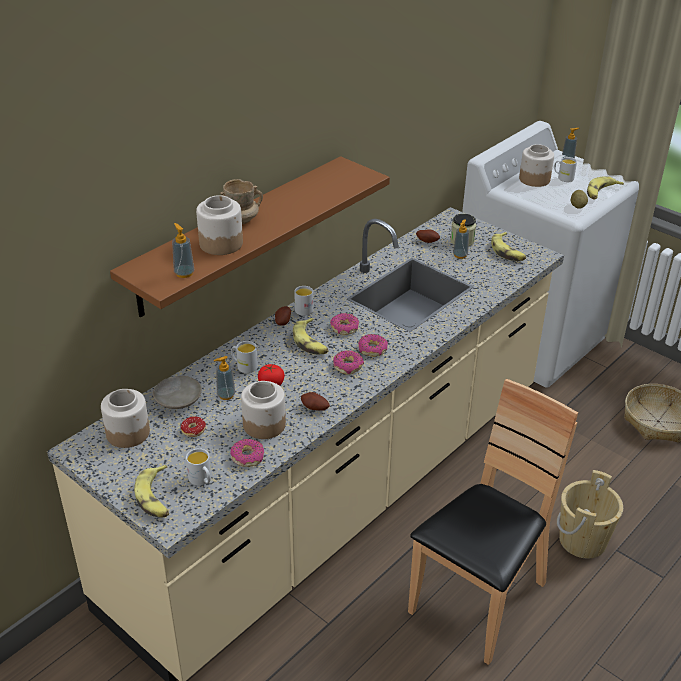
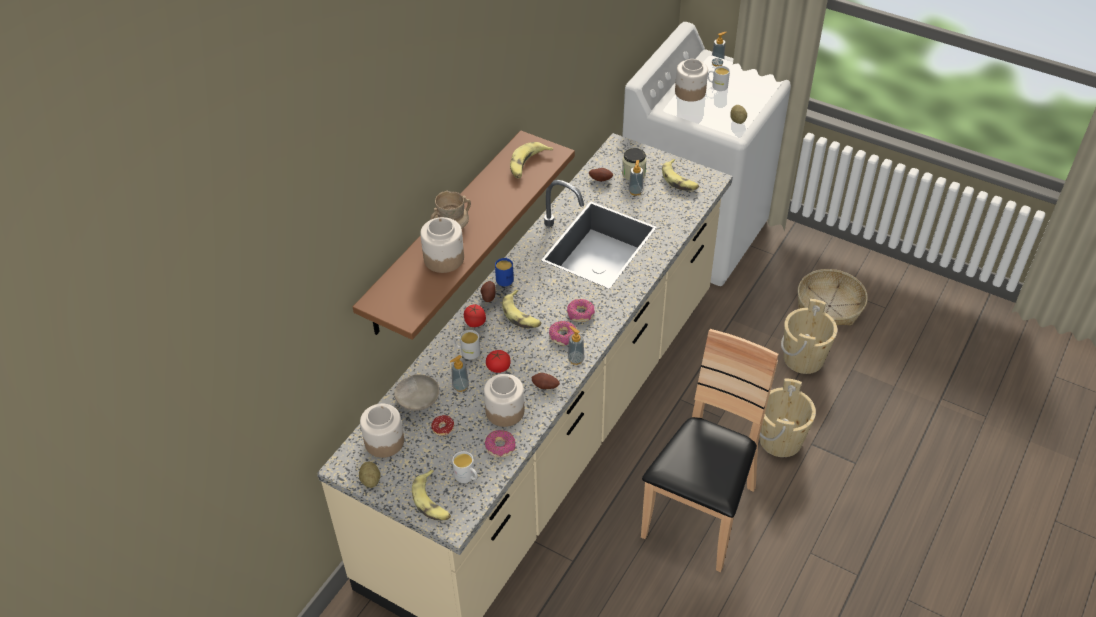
camera: 10 degrees left, 10 degrees up
(99, 467) = (370, 480): none -> potato
(184, 273) = (422, 298): soap dispenser -> soap dispenser (575, 359)
(261, 341) = (475, 322): none -> tomato
(305, 308) = (505, 277): white mug -> blue mug
(344, 328) = (548, 294): donut -> none
(601, 193) = (757, 100): banana -> banana (528, 164)
(621, 465) = (803, 358): none -> beige bucket

